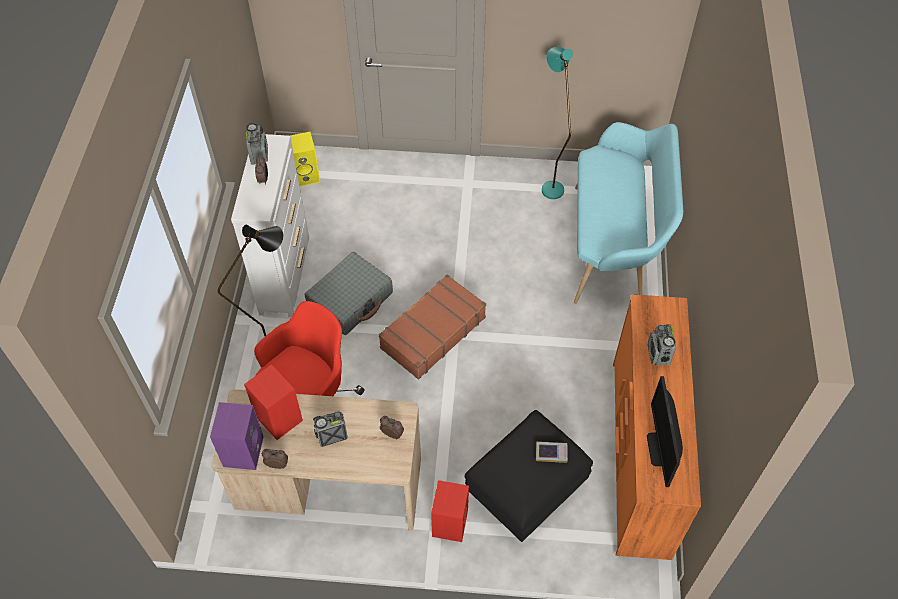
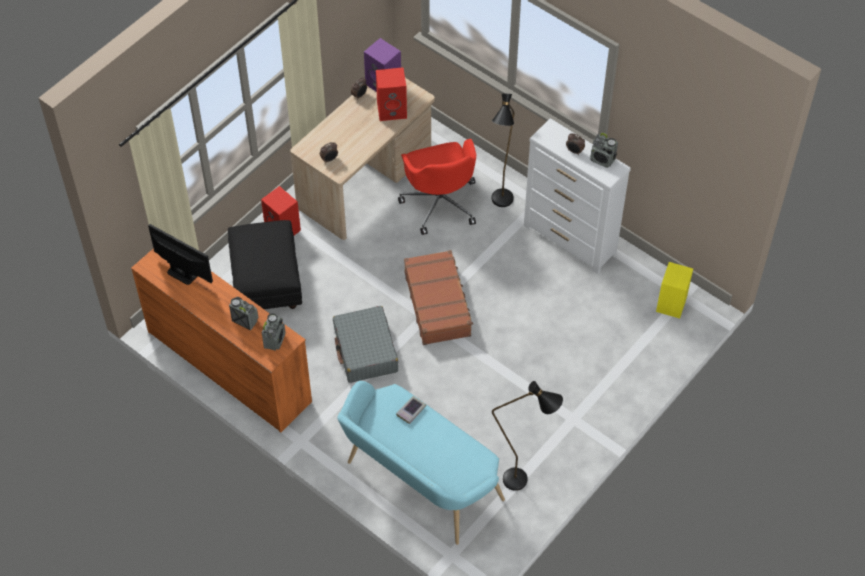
camera: 125 degrees right, 0 degrees up
(331, 435) = (356, 129): radio -> radio (275, 340)
(350, 300) = (511, 269): grey suitcase -> grey suitcase (365, 351)
(549, 184) = (524, 482): turquoise floor lamp -> black floor lamp
(551, 453) = (256, 265): book -> book (411, 411)

